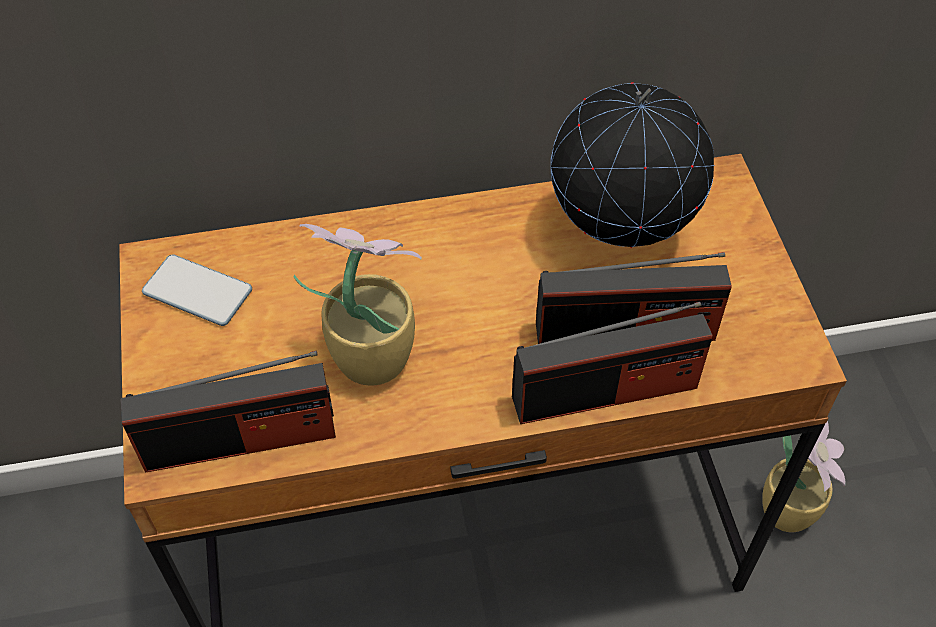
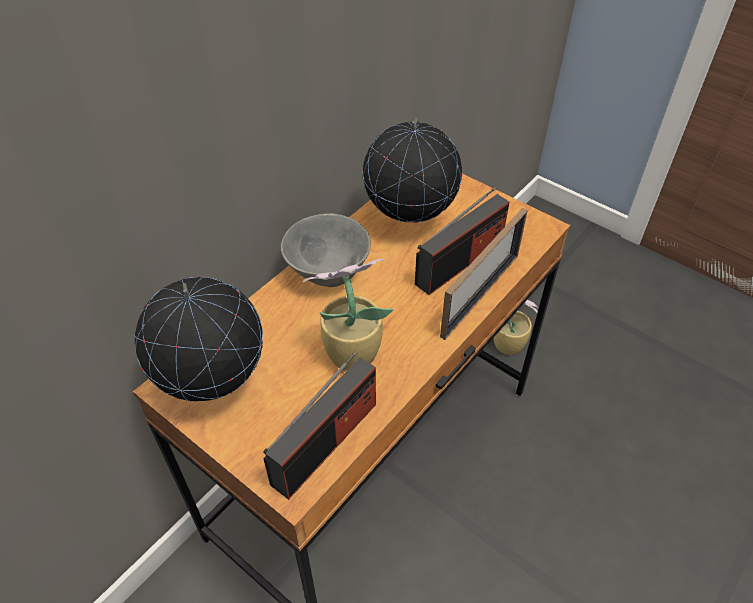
camera: 40 degrees left, 5 degrees down
(197, 291) = (214, 385): phone -> globe
(451, 237) = (329, 270): none -> grey bowl
(605, 392) = (480, 294): radio -> picture frame

